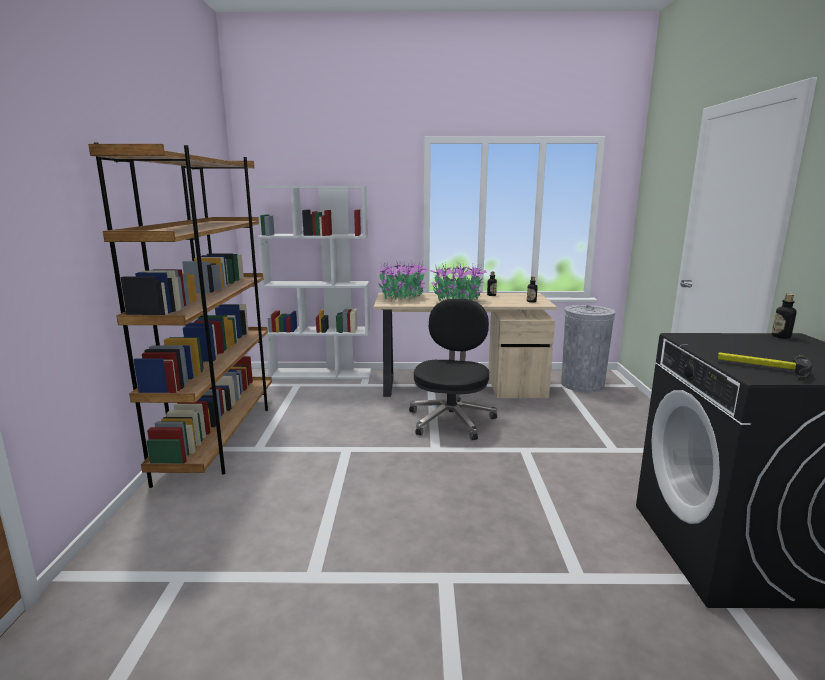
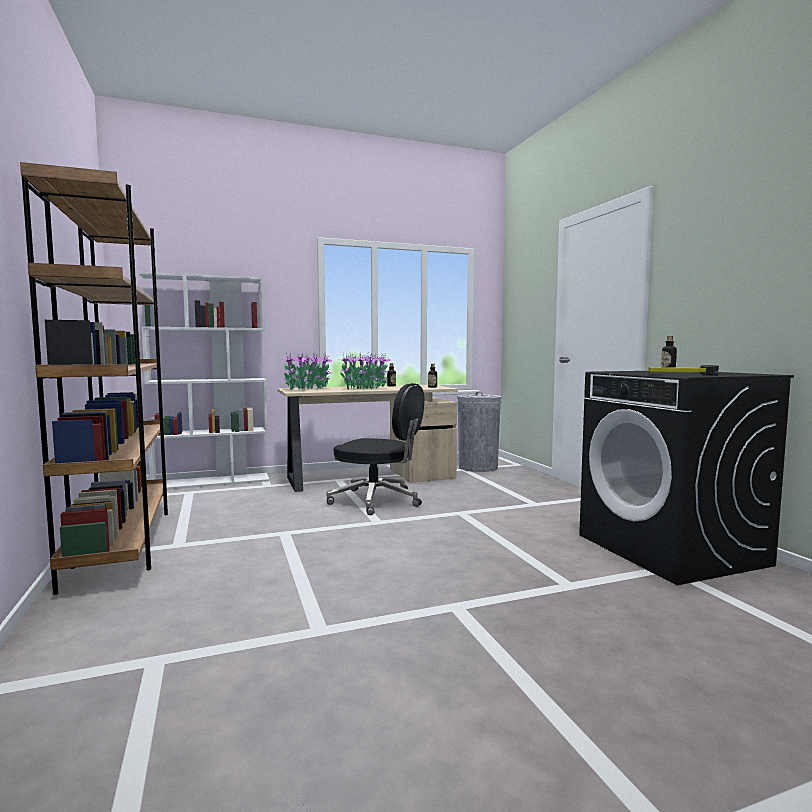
camera: 20 degrees left, 10 degrees down
(451, 419) = (377, 501): black office chair -> black office chair turned 120 degrees clockwise

